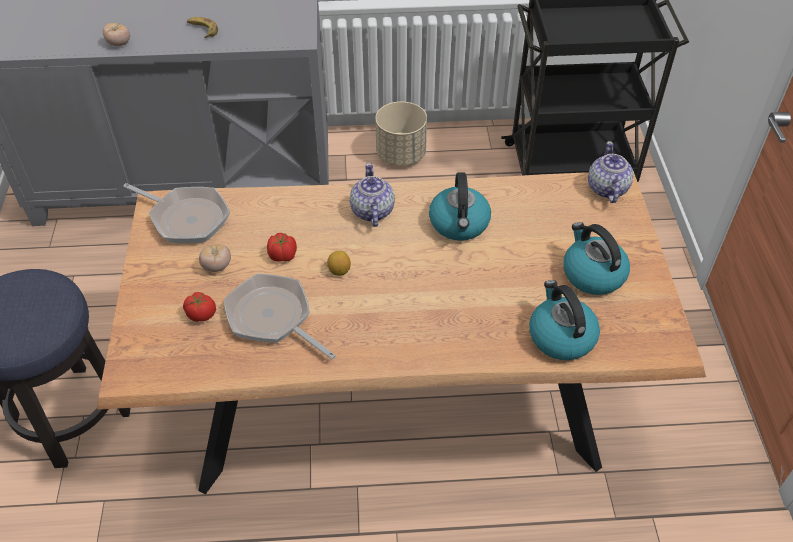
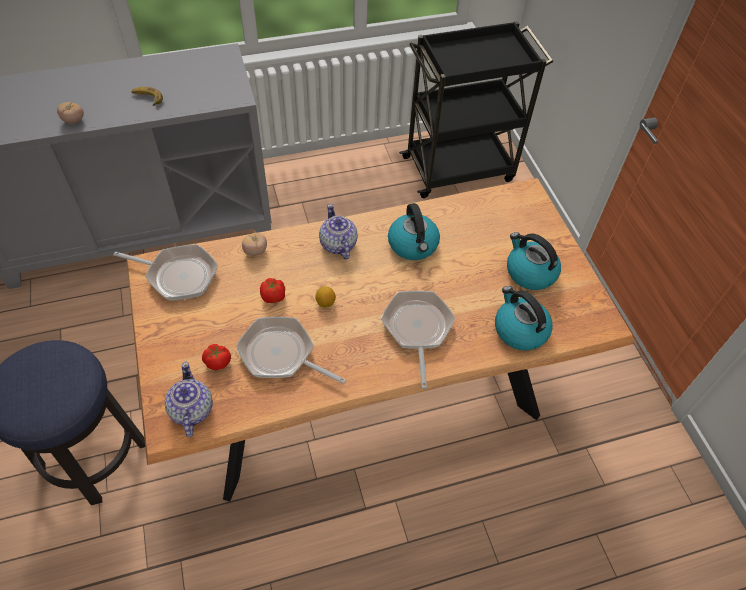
camera: 15 degrees left, 5 degrees up
(217, 266) = (219, 316): tomato -> tomato (255, 251)
(401, 154) = (320, 178): beige planter -> none
(437, 316) = (417, 330): none -> frying pan
(607, 189) = (521, 197): teapot -> teapot (191, 411)

